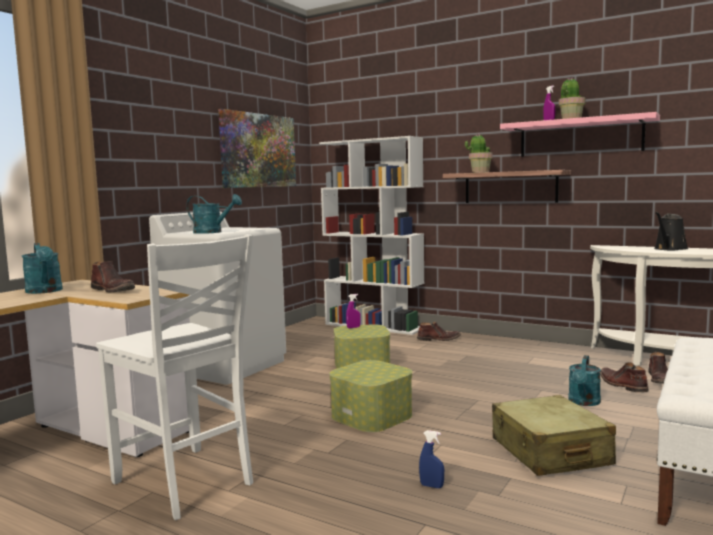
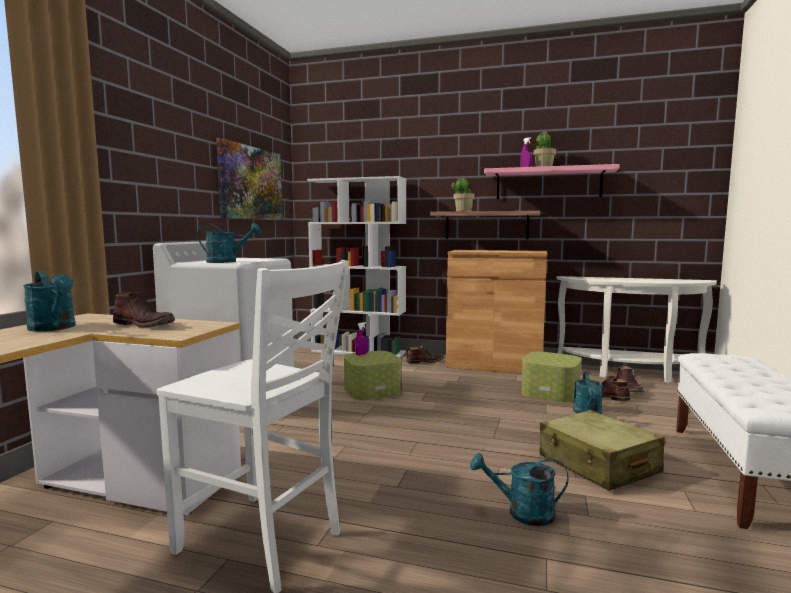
camera: 15 degrees left, 0 degrees up
(371, 415) = (414, 441): storage box -> storage box (550, 392)
(431, 486) = (522, 513): blue spray bottle -> turquoise watering can
(515, 346) = (494, 365): none -> brown cabinet
(669, 249) = (625, 279): black watering can -> none

